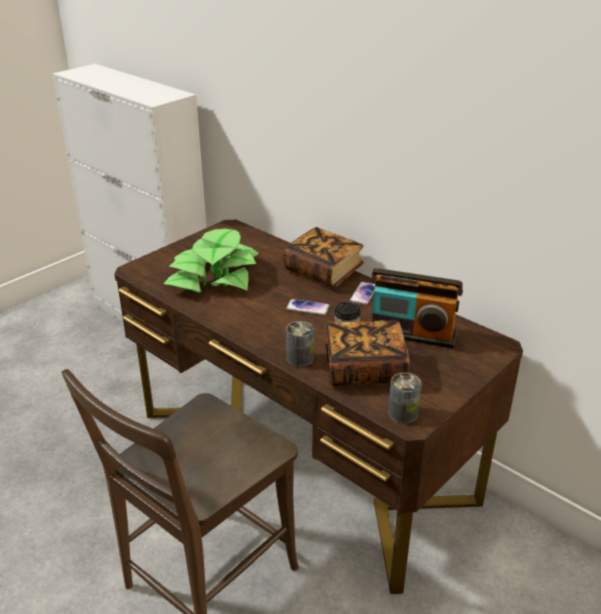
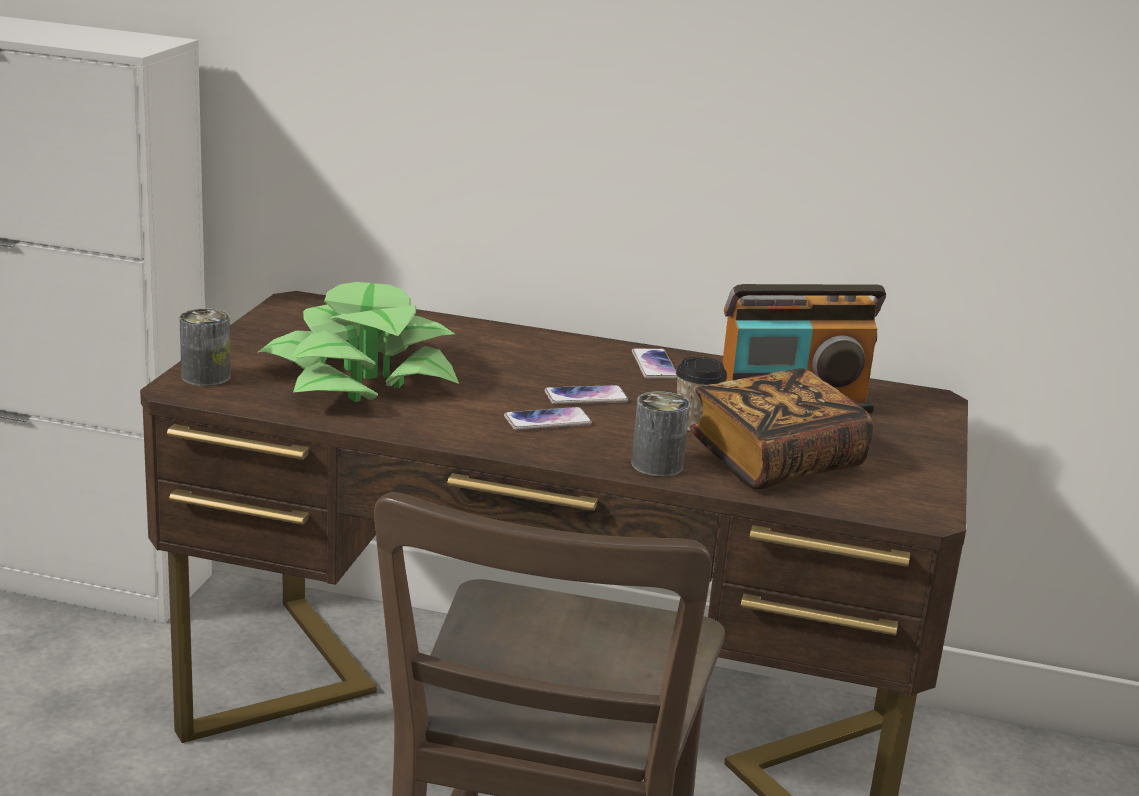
camera: 30 degrees left, 10 degrees down
(274, 319) = (547, 420): none -> phone
(323, 271) = (550, 344): book -> none
(403, 413) = (899, 504): can -> can (206, 376)

